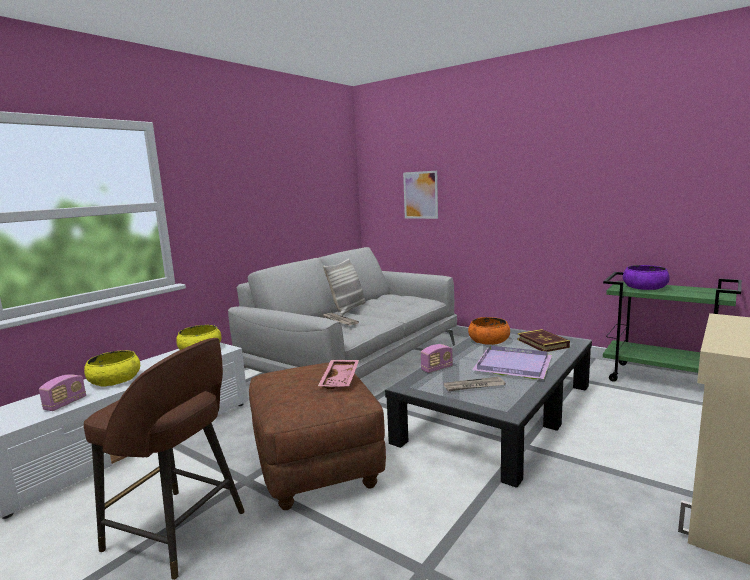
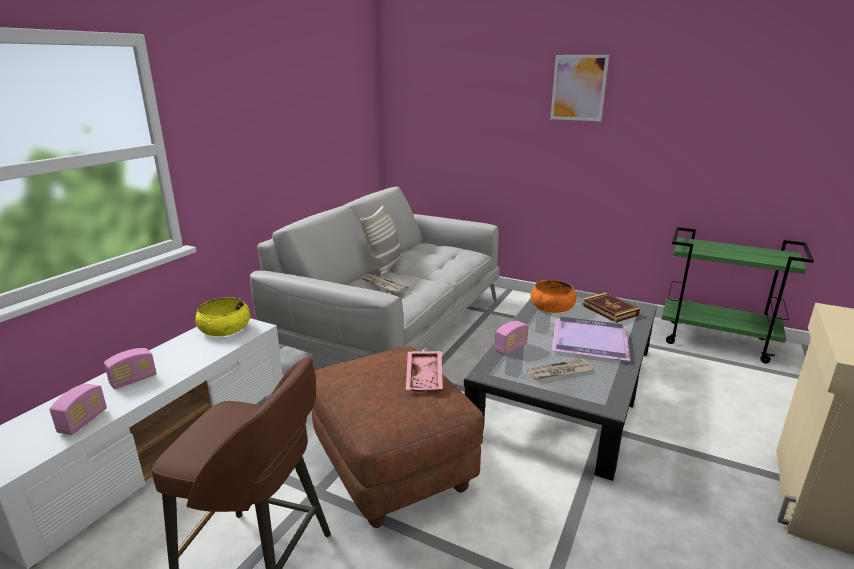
camera: 10 degrees left, 10 degrees up
(115, 380) = (133, 380): yellow bowl -> radio
(420, 195) = (459, 125): picture -> picture (578, 88)
(644, 287) = (710, 247): purple bowl -> none

